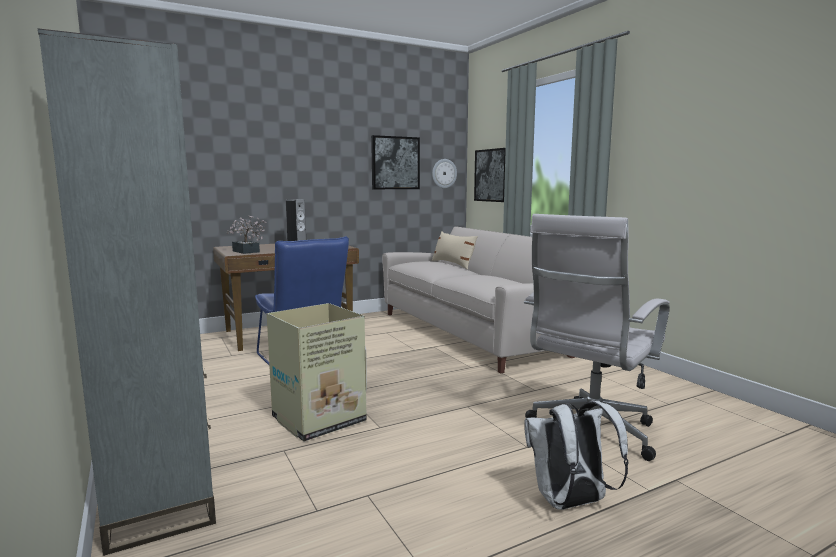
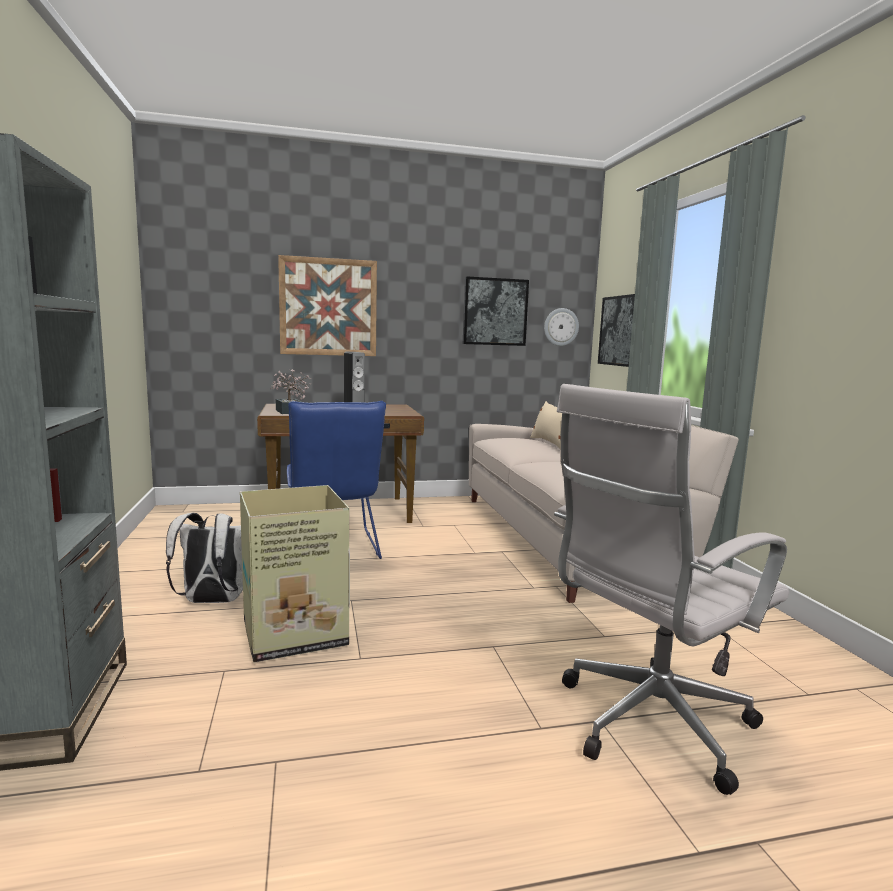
camera: 15 degrees right, 0 degrees up
(263, 162) = (328, 307): none -> picture
(570, 503) = (552, 845): white backpack -> white backpack (212, 601)

